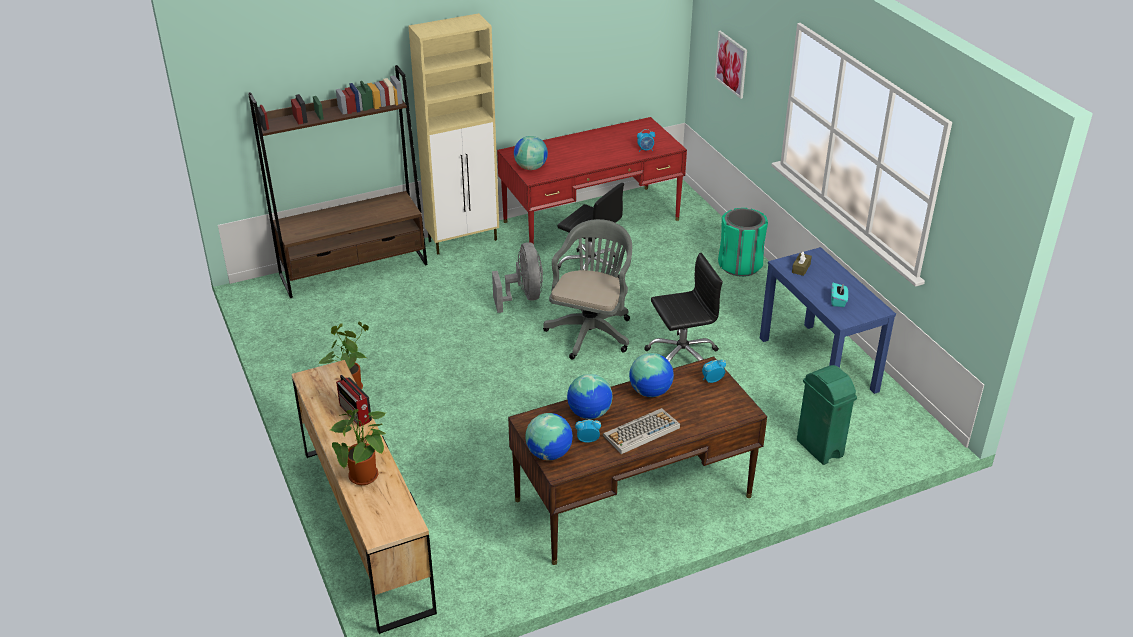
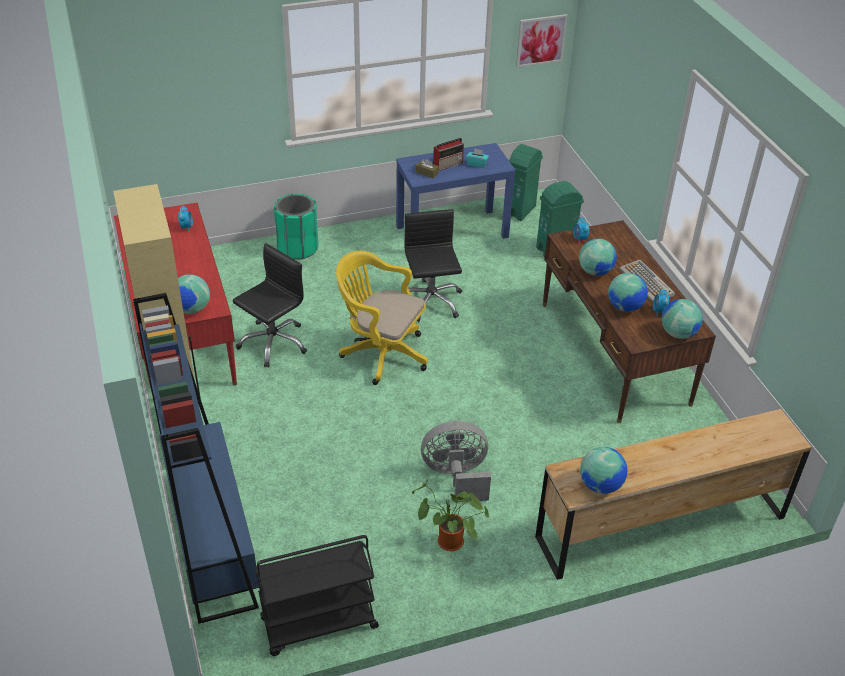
camera: 85 degrees left, 5 degrees up
(271, 327) = (318, 624): none -> black cart
(317, 392) = (601, 485): none -> globe
(354, 269) = (212, 542): brown bookcase -> blue bookcase
(355, 414) = (633, 455): radio -> radio (448, 164)
(365, 478) = (724, 447): potted plant -> none
(523, 297) = (312, 396): grey fan -> grey fan (456, 477)
(591, 330) = (381, 353): grey office chair -> yellow office chair
(731, 64) = (182, 100): picture -> picture (541, 40)
(890, 417) = (520, 210): none -> green trash can

